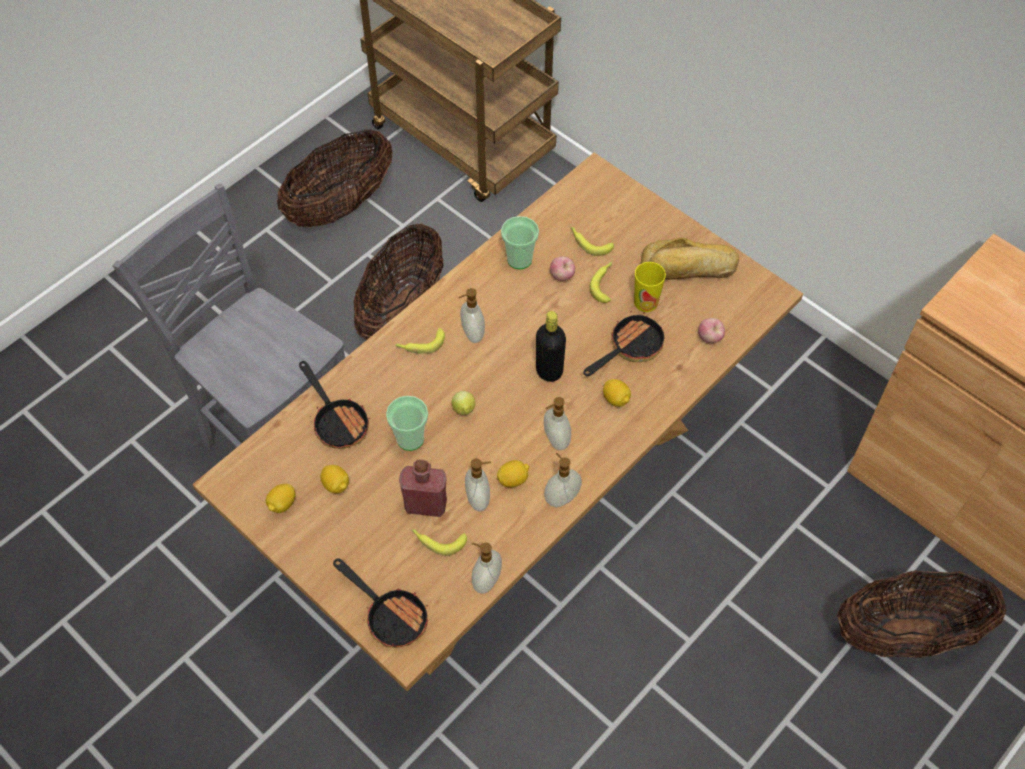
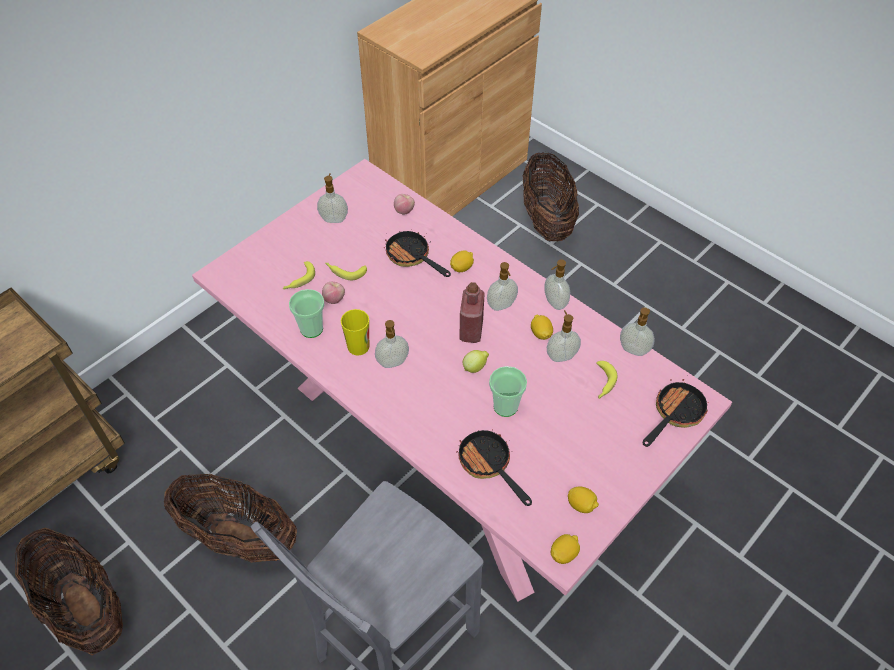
camera: 90 degrees left, 5 degrees down
(336, 485) = (557, 462): lemon -> lemon (564, 554)
(337, 421) = (488, 465): frying pan -> frying pan turned 90 degrees counterclockwise
(420, 344) = (403, 402): banana -> none
(425, 505) = (570, 393): red bottle -> red bottle (471, 330)
(510, 494) = (445, 443): brown dining table -> pink dining table
(549, 371) = (434, 309): black bottle -> none
(646, 302) = (366, 246): cup -> cup (358, 346)
(688, 268) = (334, 219): bread -> soap dispenser

